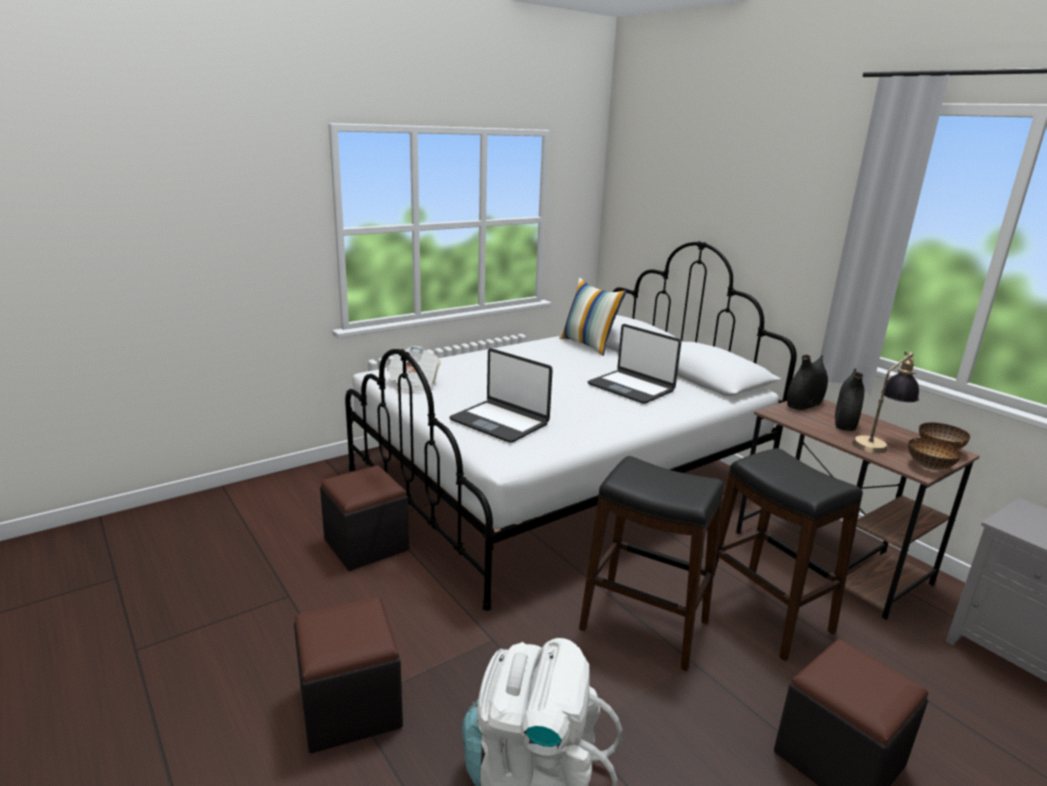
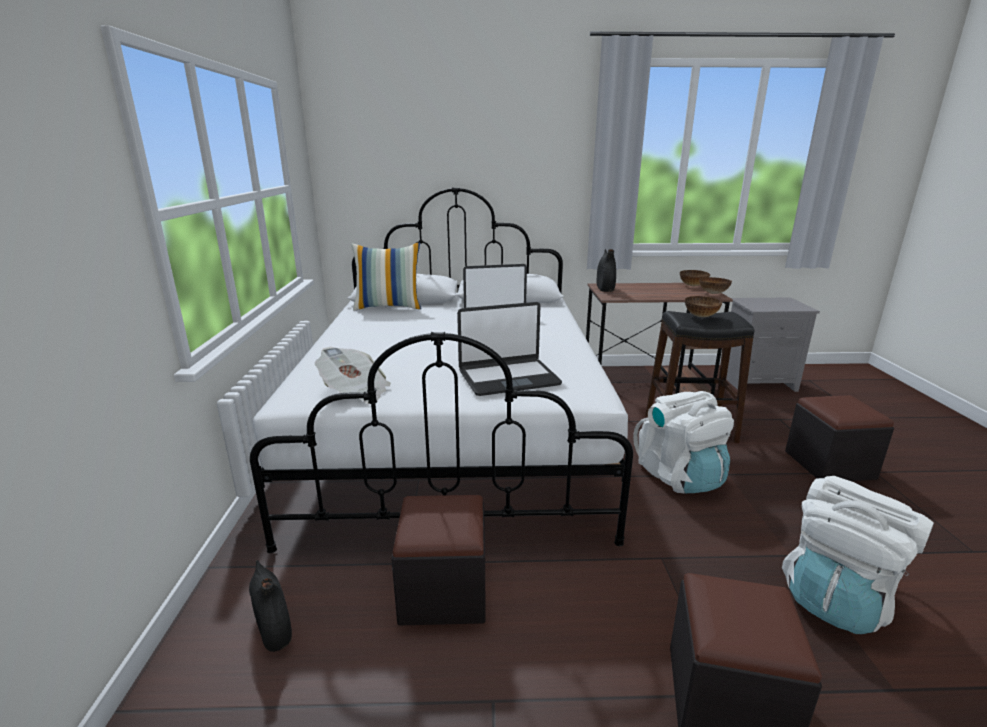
camera: 55 degrees left, 0 degrees up
(645, 625) = (679, 476): black stool -> white backpack
(790, 468) = (700, 316): none -> bowl
(845, 423) = (641, 289): black vase -> black vase (274, 628)
(879, 443) = (675, 292): table lamp -> none

